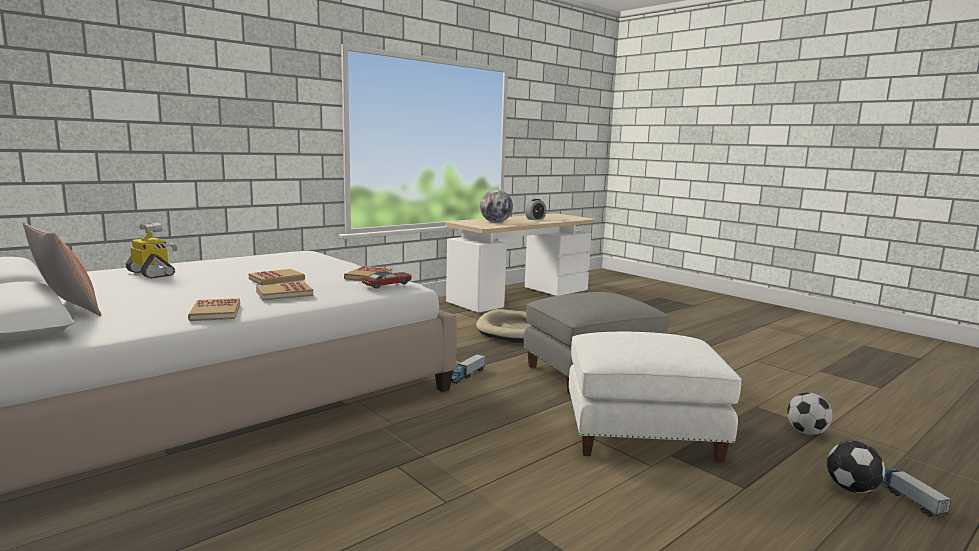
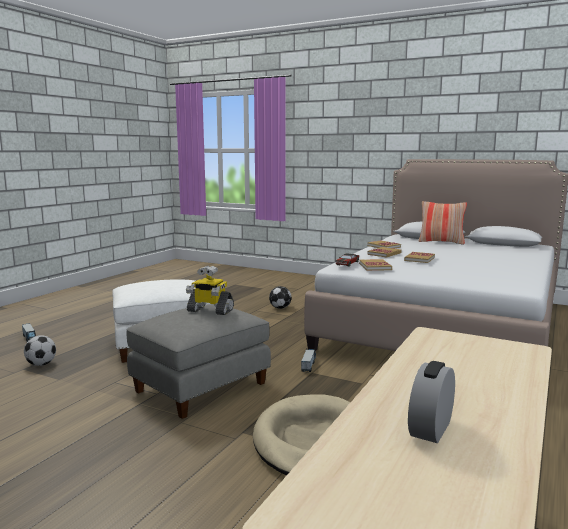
camera: 160 degrees right, 0 degrees up
(152, 273) = (503, 256): toy robot -> toy robot (209, 311)
(496, 222) = (462, 365): globe -> none
(850, 489) = (57, 338): football -> football (280, 308)

